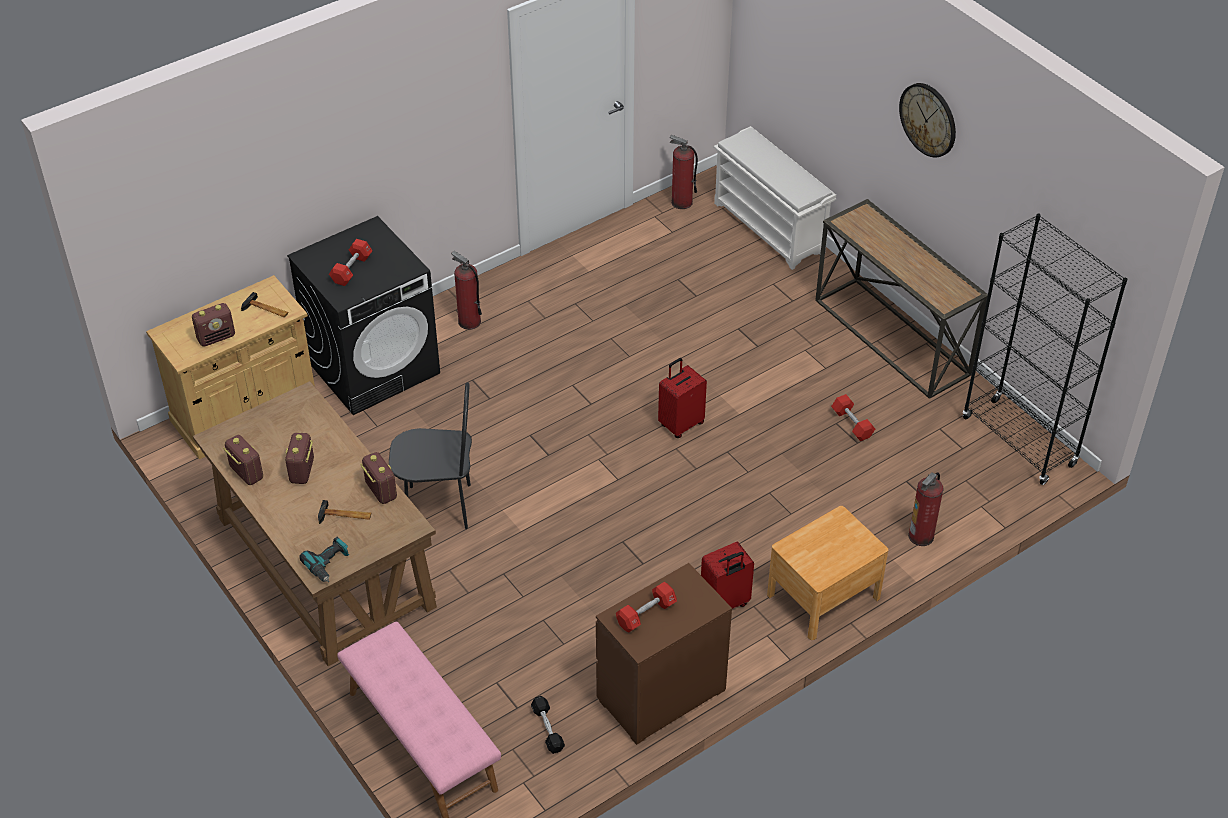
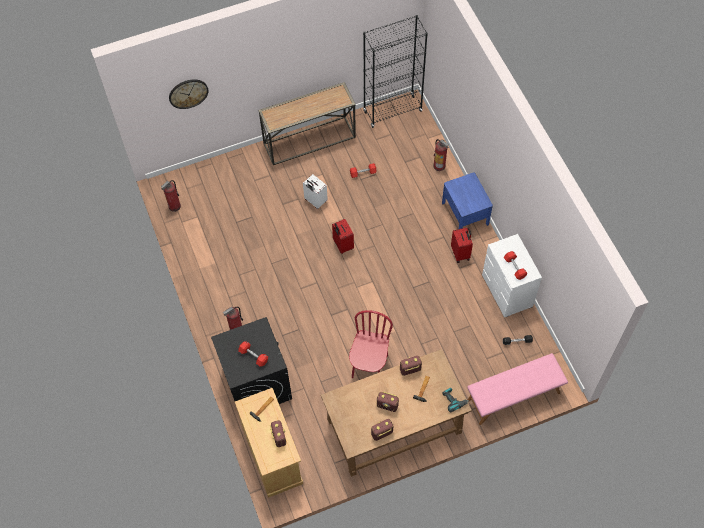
camera: 75 degrees left, 15 degrees up
(438, 506) = (369, 366): black chair -> red chair
(660, 695) = (507, 291): brown dresser -> white dresser
(761, 369) = (315, 201): none -> white suitcase
(770, 228) = (211, 170): white shoe rack -> none
(823, 596) = (465, 213): brown nightstand -> blue nightstand
(928, 119) = (281, 52): wall clock -> wall clock (188, 93)

